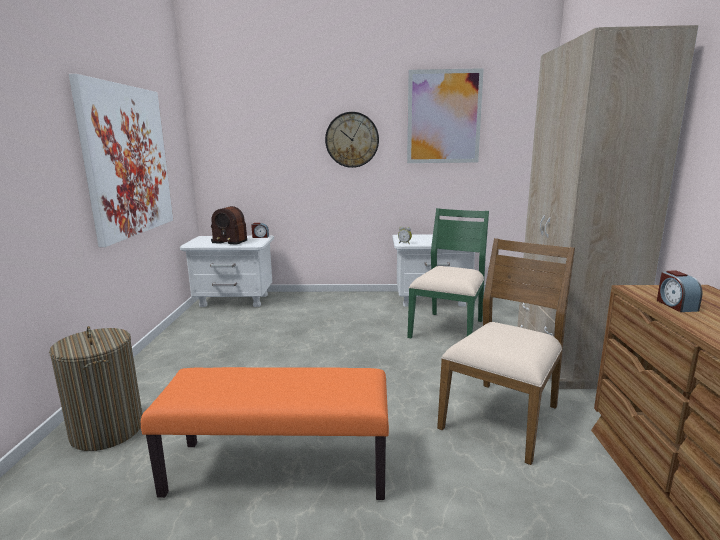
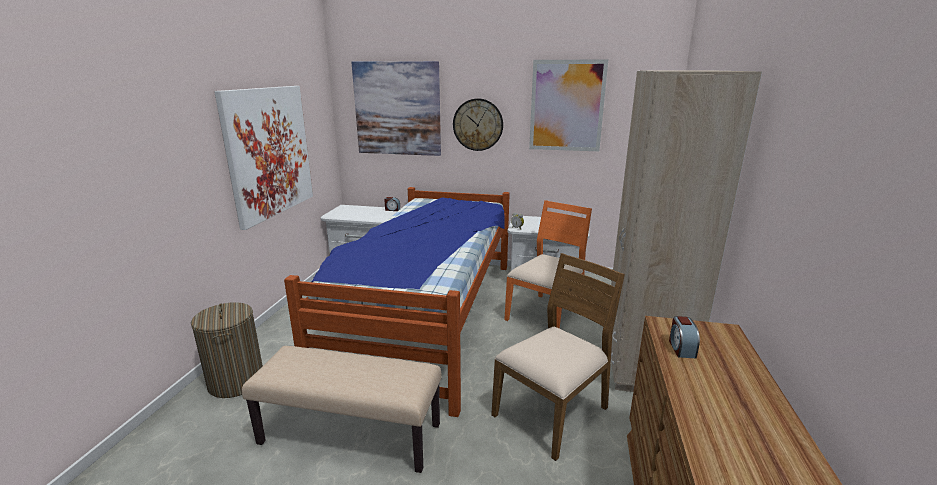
camera: 10 degrees right, 5 degrees up
(229, 241) = (364, 213): radio -> none
(263, 126) = (397, 109): none -> picture
(279, 469) = (351, 433): orange bench -> beige bench
(321, 341) = (427, 315): none -> bed
(448, 329) = (546, 314): green chair -> orange chair

